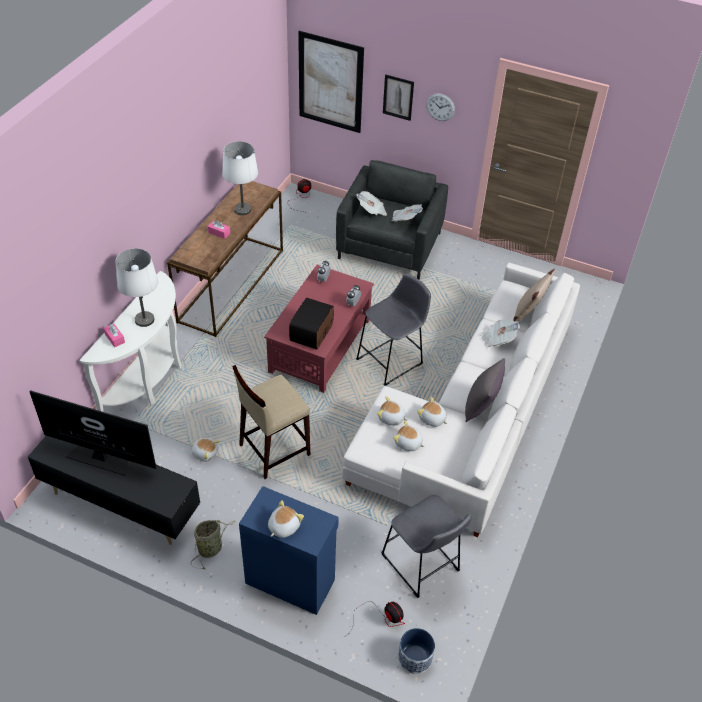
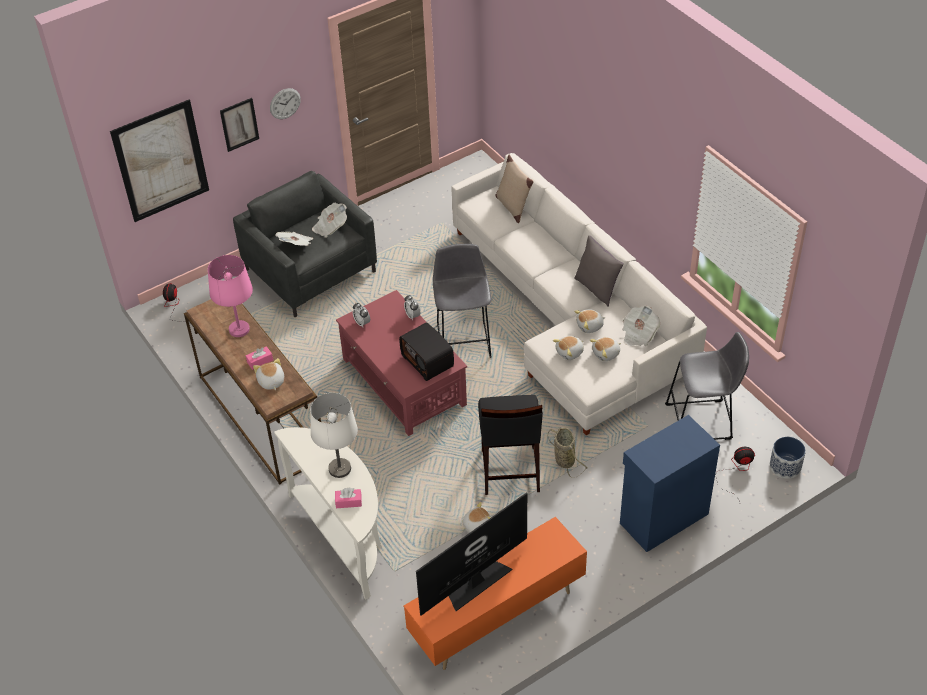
camera: 55 degrees left, 0 degrees up
(121, 505) = (496, 617): black tv stand -> orange tv stand
(211, 548) = (592, 563): basket -> basket (564, 459)
(242, 209) = (239, 329): white table lamp -> pink table lamp
(273, 450) = (509, 471): beige stool -> black stool
(283, 526) = (676, 454): plush toy -> plush toy (271, 382)
(498, 339) = (530, 241): newspaper -> newspaper (638, 334)

